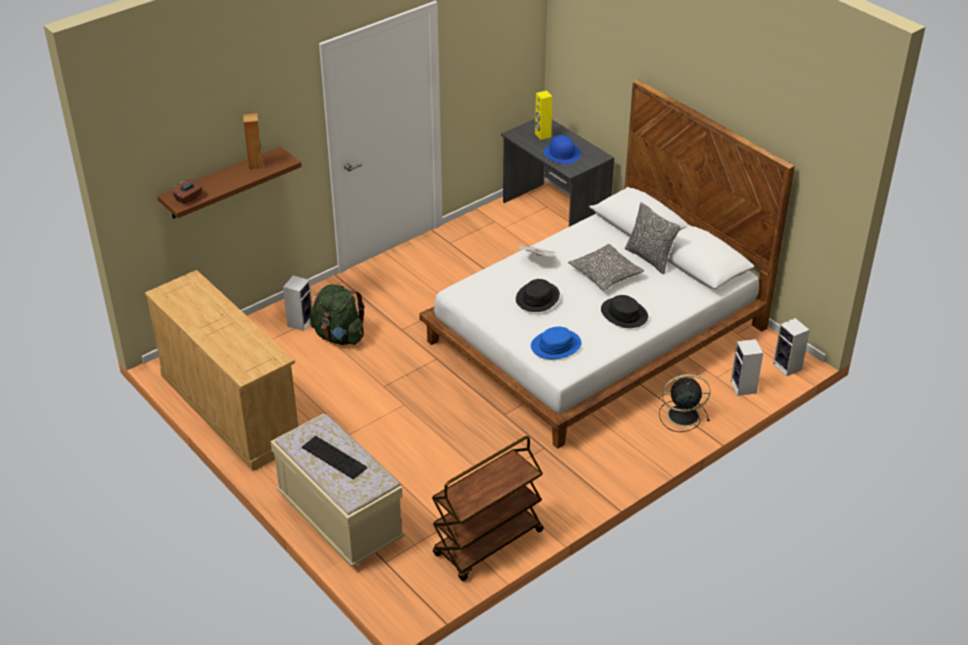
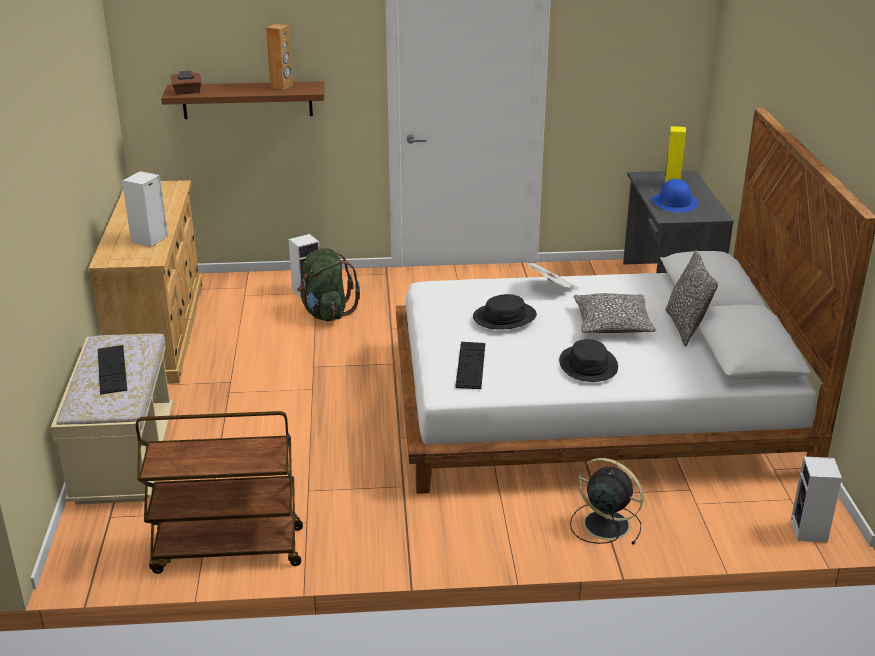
camera: 35 degrees right, 10 degrees down
(556, 345) = (470, 365): blue hat -> keyboard
(744, 388) = (722, 529): speaker -> speaker (149, 240)

